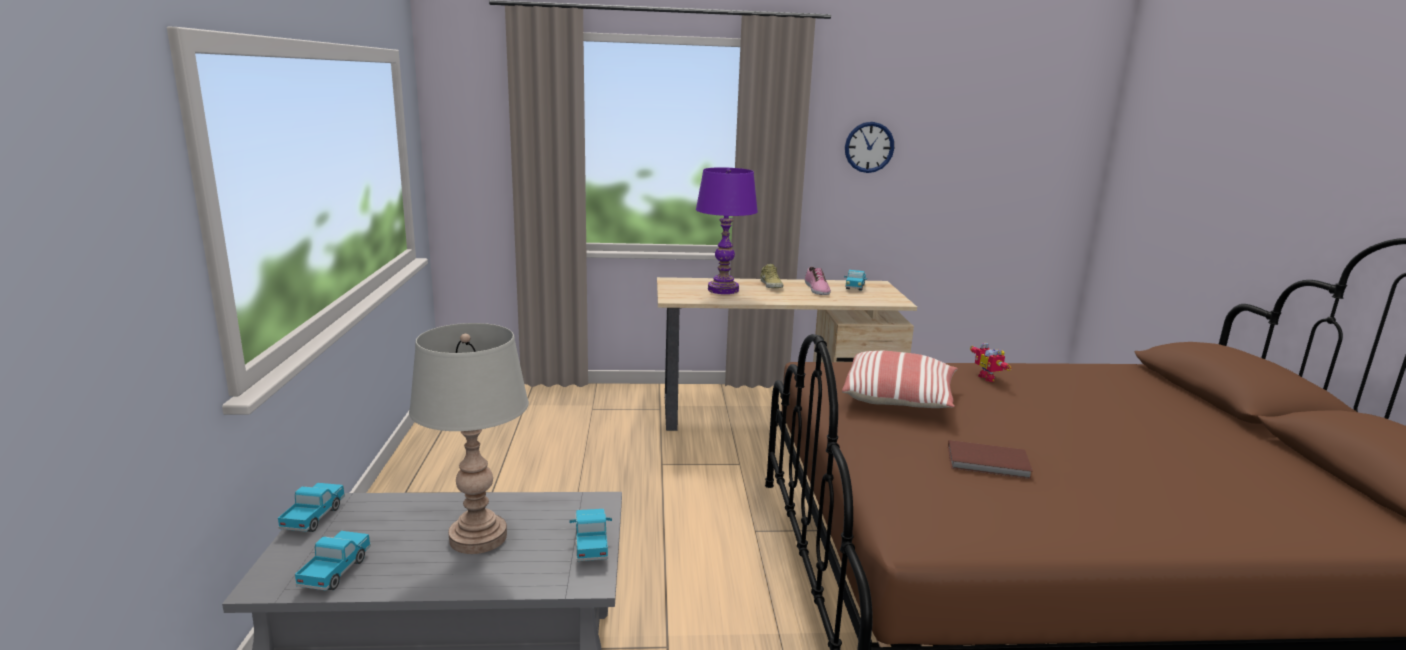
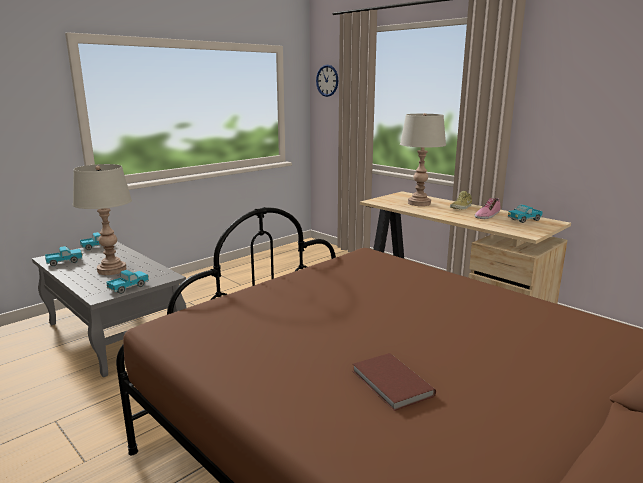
camera: 50 degrees right, 0 degrees up
(723, 290) = (419, 203): purple table lamp -> grey table lamp
(869, 147) = (578, 101): wall clock -> wall clock (327, 80)
(899, 398) = (362, 280): pillow -> none
(989, 378) = (469, 294): toy robot -> none
(989, 463) = (301, 324): brown book -> brown book (391, 384)

